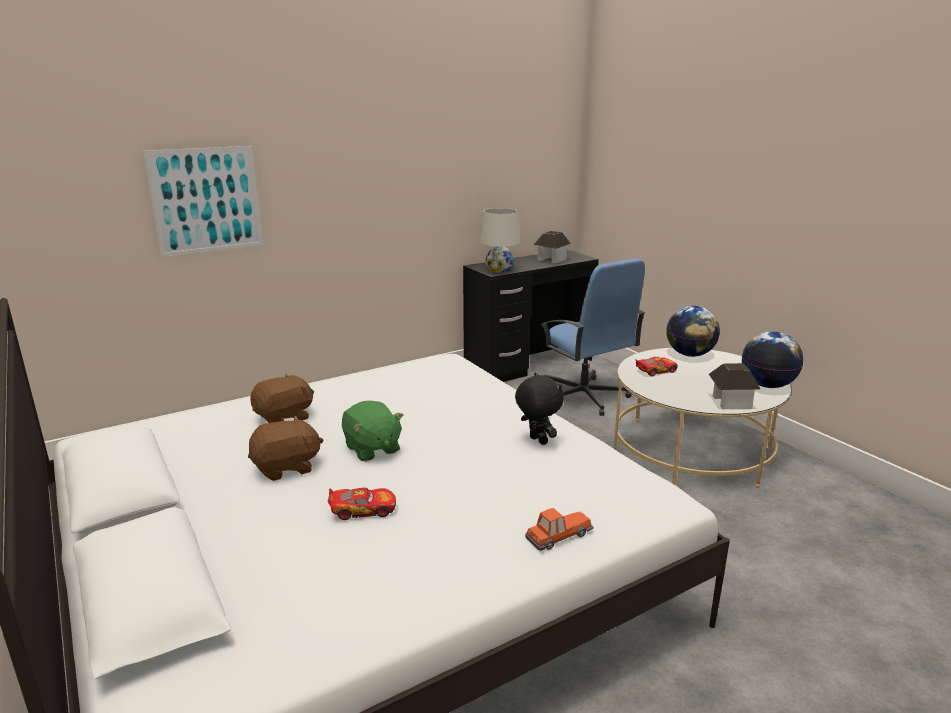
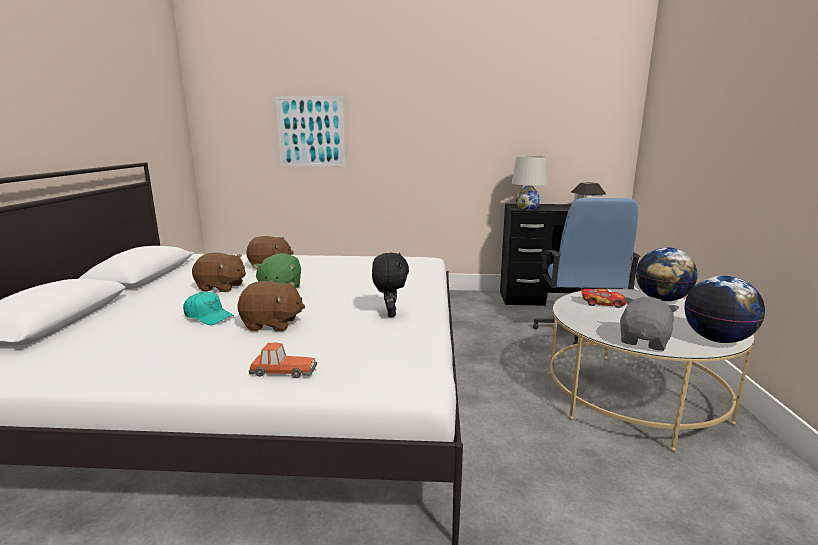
camera: 35 degrees right, 5 degrees down
(363, 510) = (208, 316): toy car -> turquoise cap
(451, 493) = (272, 324): none -> brown plush toy
(731, 402) = (644, 341): toy house -> grey plush toy

